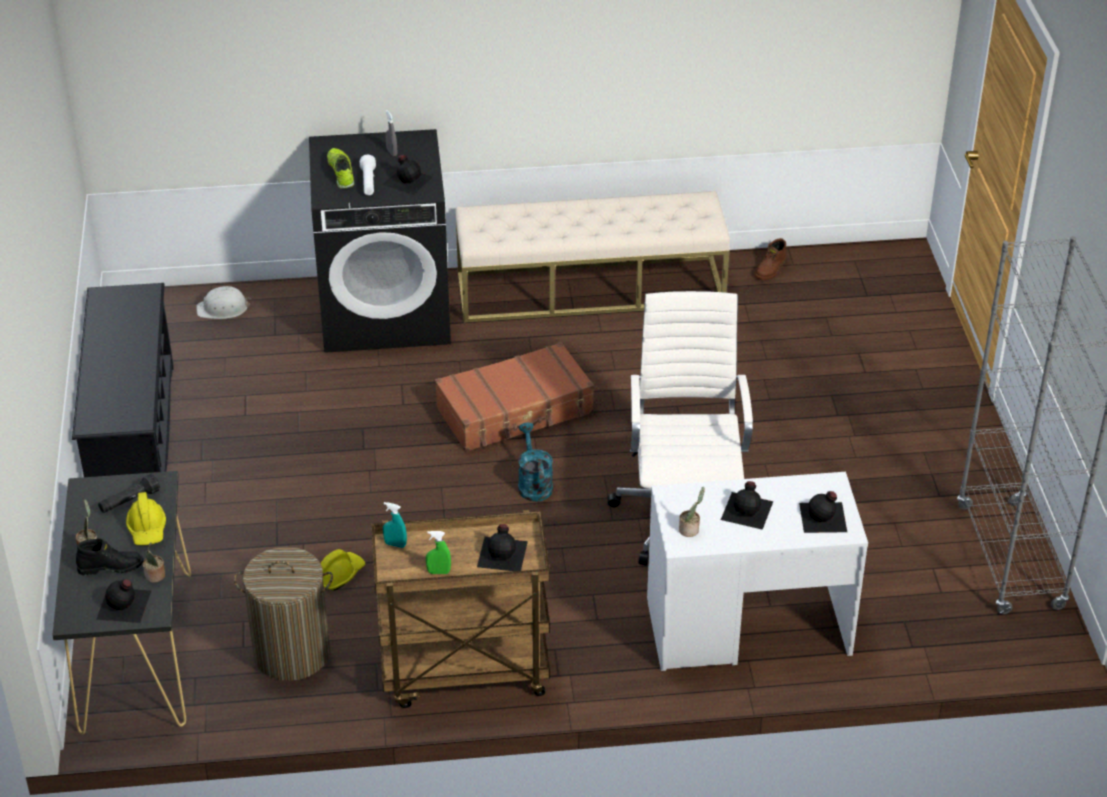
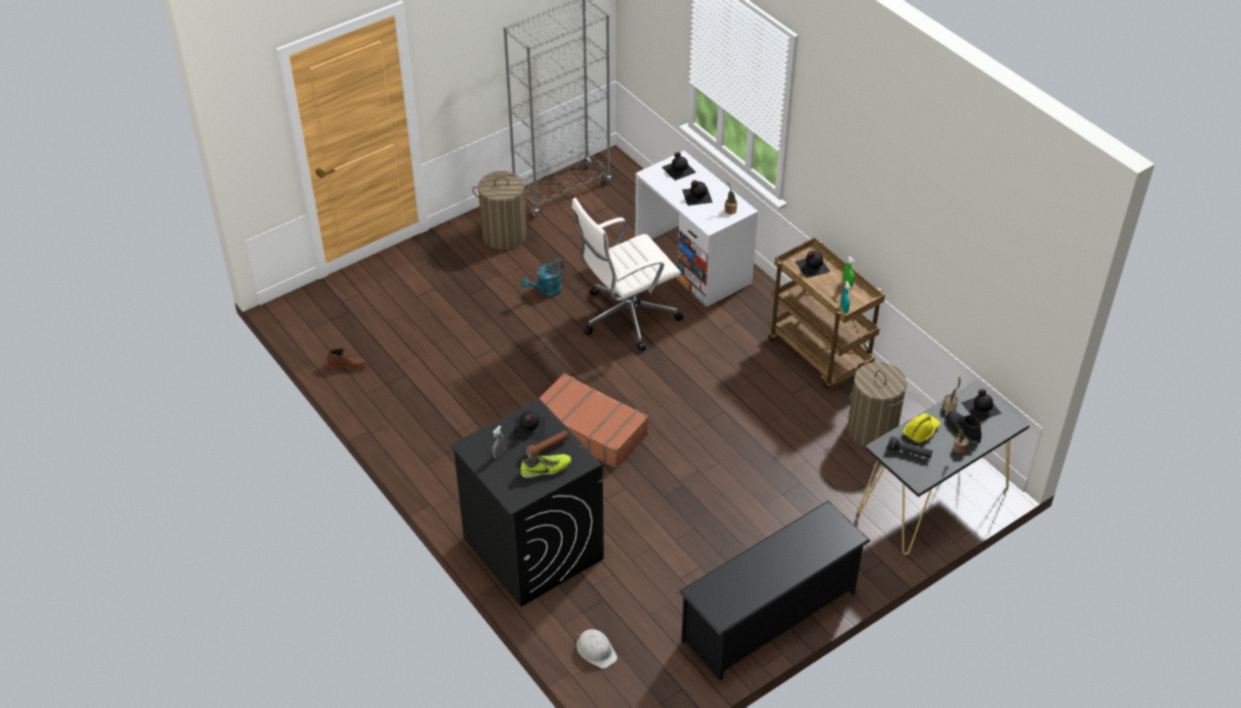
camera: 120 degrees left, 5 degrees up
(339, 574) = (797, 441): yellow hard hat -> none
(341, 173) = (546, 469): shoe -> shoe turned 150 degrees counterclockwise
(368, 182) = (547, 448): white flashlight -> brown flashlight
(533, 483) = (651, 391): turquoise watering can -> turquoise watering can (546, 291)
(591, 288) = (429, 447): beige bench -> none
(935, 464) = (504, 235): none -> laundry basket

